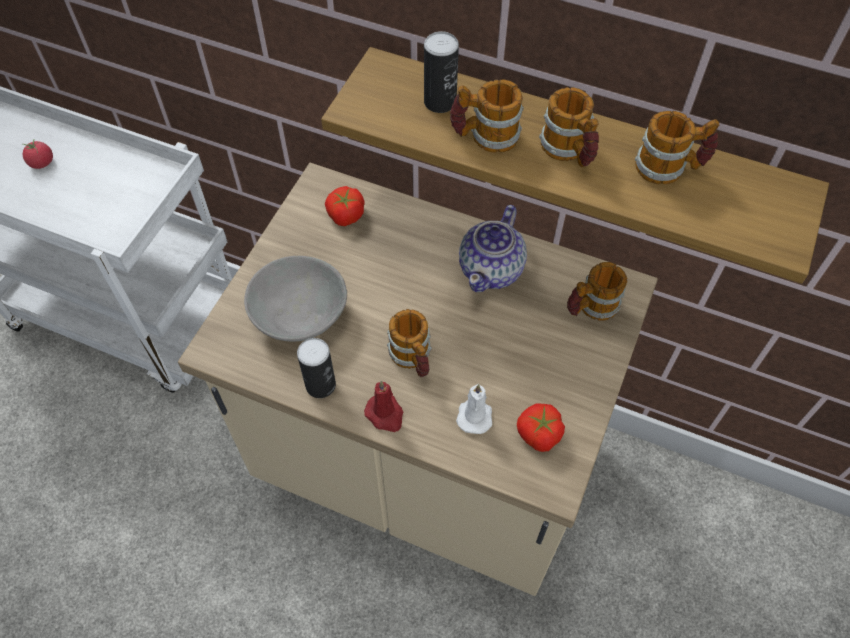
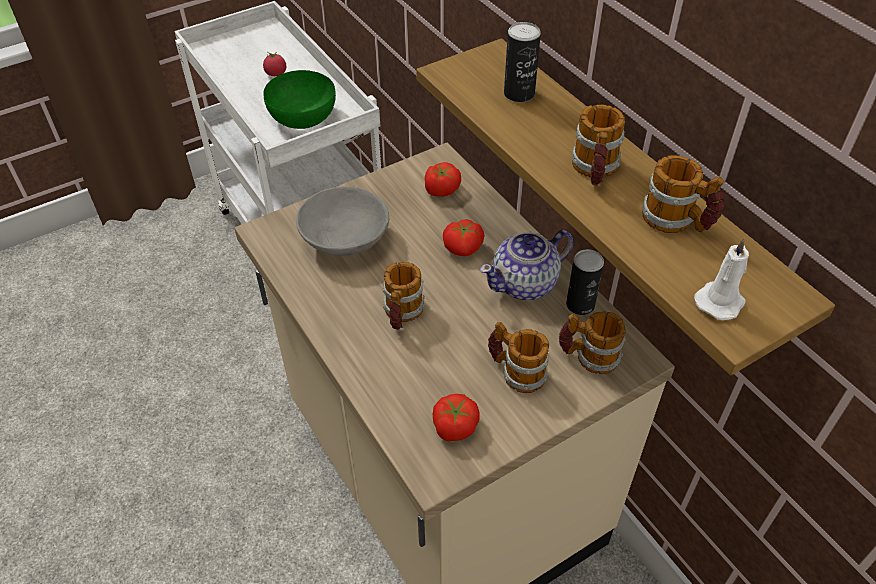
camera: 35 degrees right, 10 degrees down
(117, 199) = (304, 117): none -> green bowl
(320, 385) = (316, 295): can -> can (580, 305)
(385, 414) = (344, 342): red candle -> none
(413, 263) = (463, 248): none -> tomato
(474, 415) = (414, 381): white candle -> white candle (720, 301)
(485, 136) = (532, 130): mug -> mug (516, 371)

